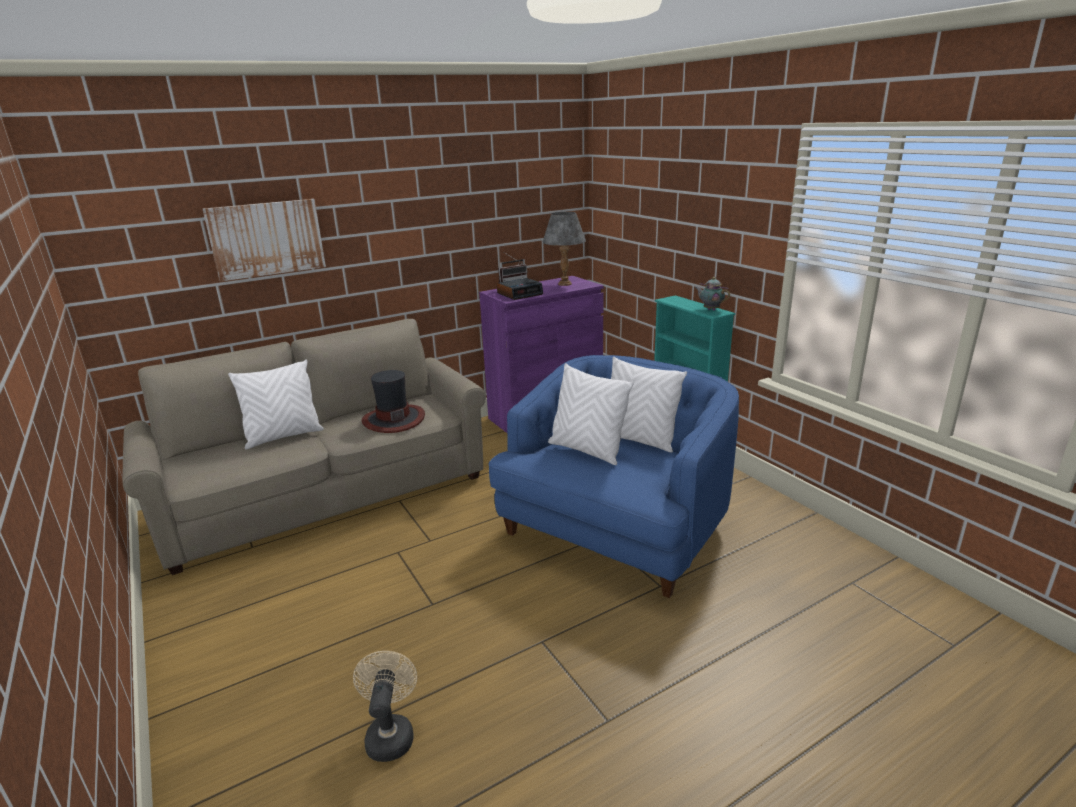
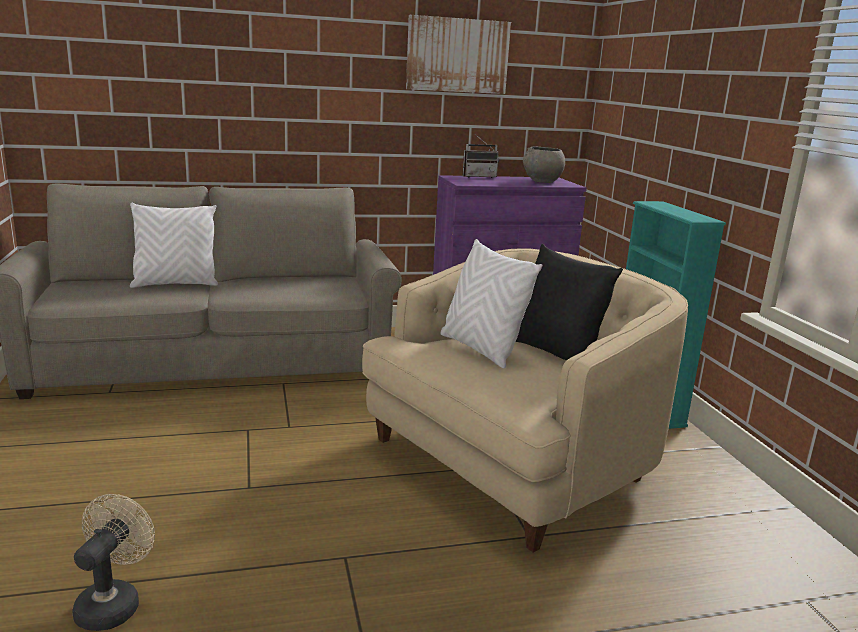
camera: 15 degrees right, 5 degrees down
(266, 238) = (207, 74): picture -> picture (457, 55)
(393, 419) = (295, 289): hat -> none
(520, 294) = (481, 181): alarm clock -> none
(565, 284) = (542, 181): grey table lamp -> grey bowl
(615, 528) = (510, 463): blue armchair -> beige armchair
(638, 440) = (554, 353): white pillow -> black pillow
(710, 309) = (695, 215): teapot -> none

